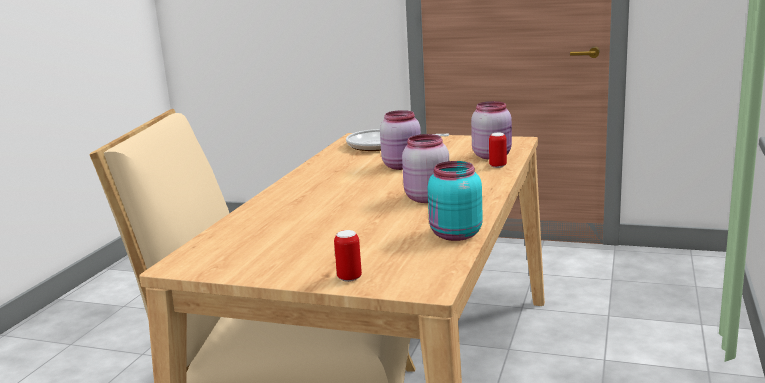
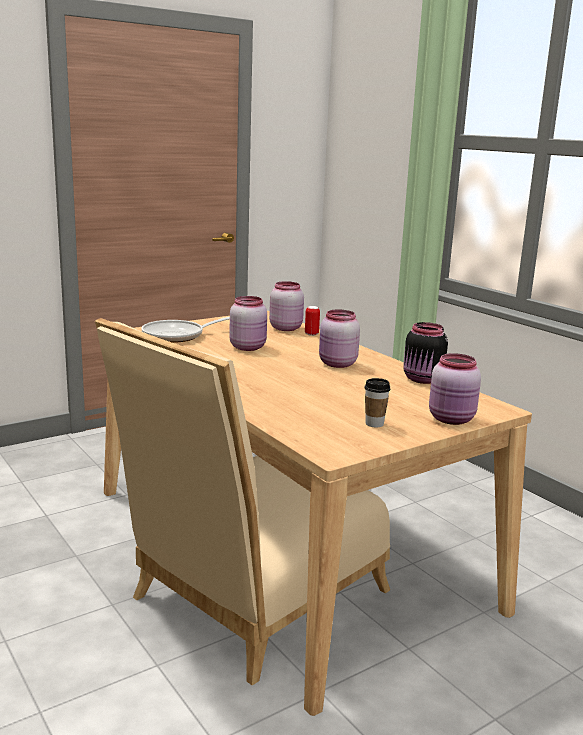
camera: 55 degrees left, 0 degrees up
(279, 256) = (374, 424): none -> cup
(349, 278) = (452, 419): can -> pink jar
(454, 235) = (423, 380): turquoise jar -> black jar

